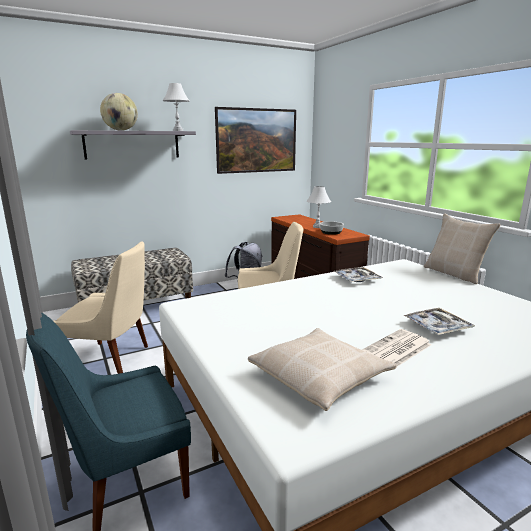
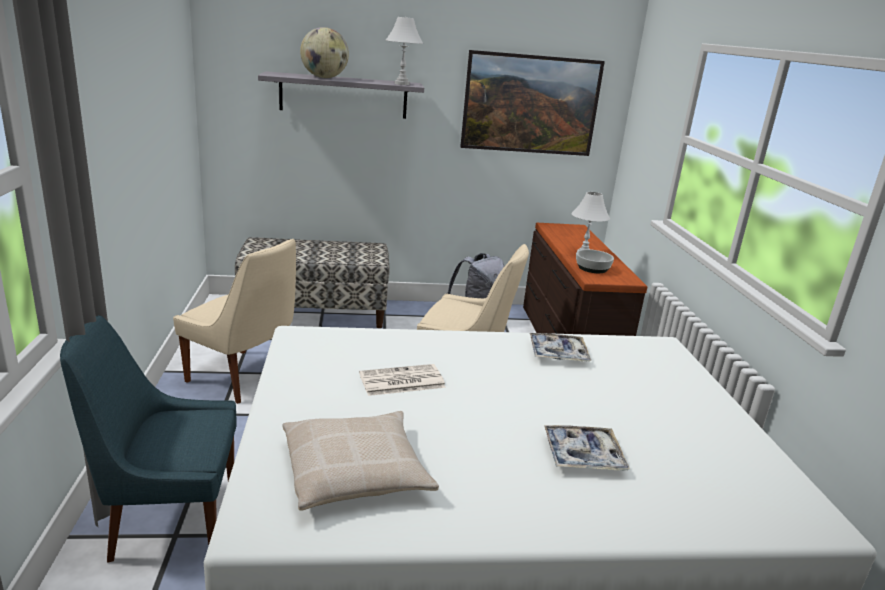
camera: 20 degrees right, 5 degrees up
(396, 349) = (487, 468): newspaper -> newspaper (401, 381)
(454, 274) = (723, 382): beige pillow -> none

